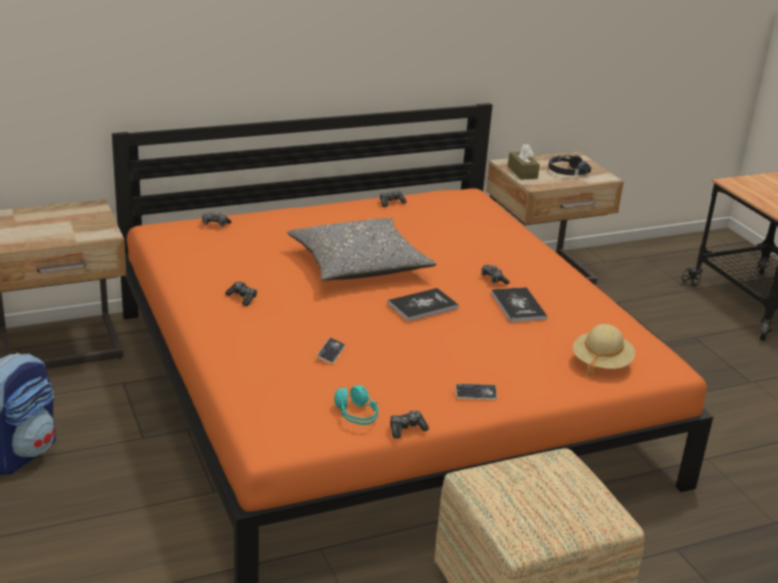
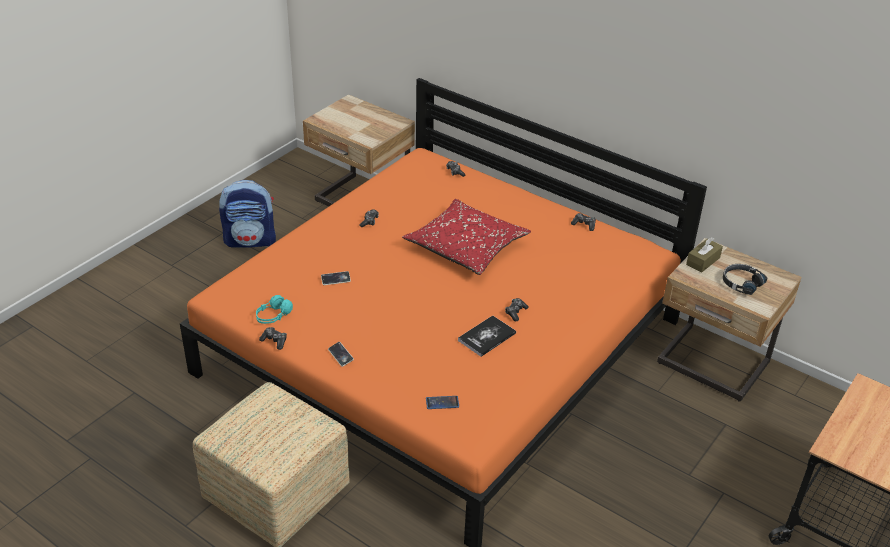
camera: 60 degrees right, 10 degrees up
(358, 265) = (466, 247): grey pillow -> red pillow
(422, 306) = (436, 294): book -> none
(601, 363) = (442, 403): beige hat -> phone

